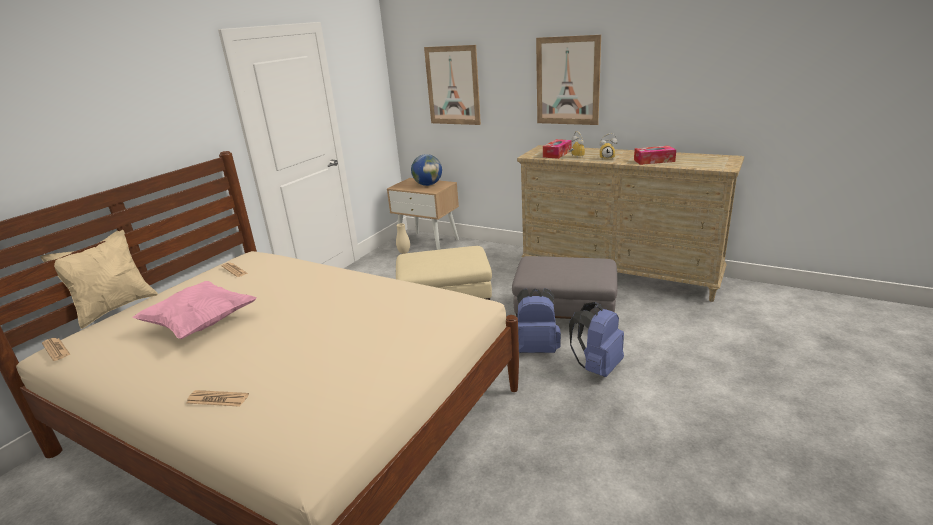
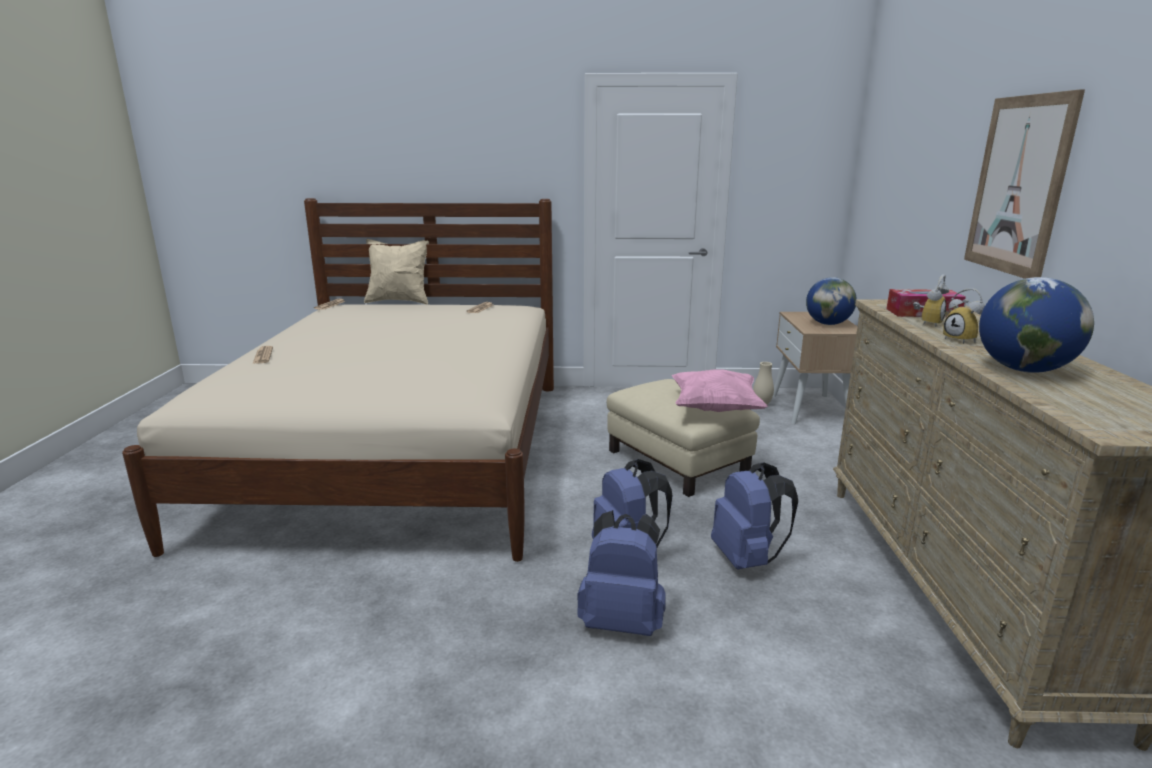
camera: 60 degrees right, 5 degrees down
(201, 324) = (375, 324): pink pillow -> pink pillow (715, 408)
(453, 86) = (900, 180): picture -> none
(565, 313) = (747, 559): grey ottoman -> blue backpack
(654, 161) = (1023, 370): tissue box -> globe

